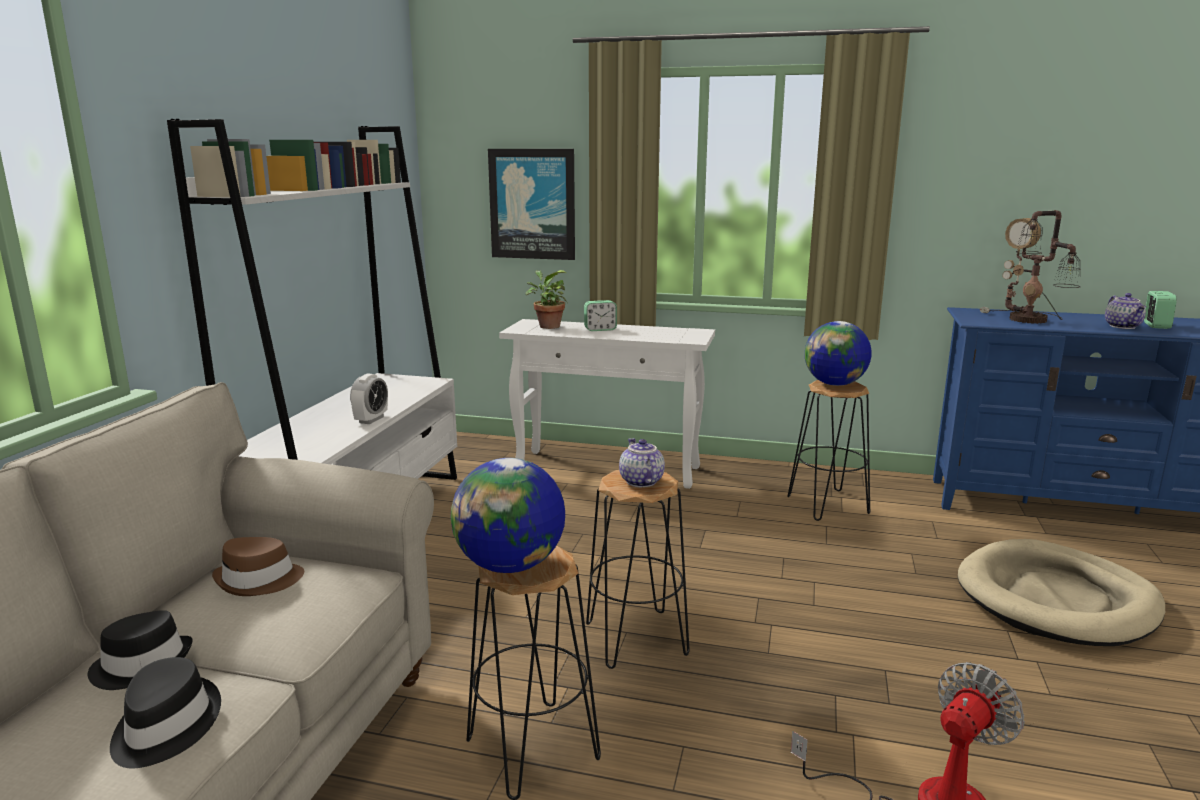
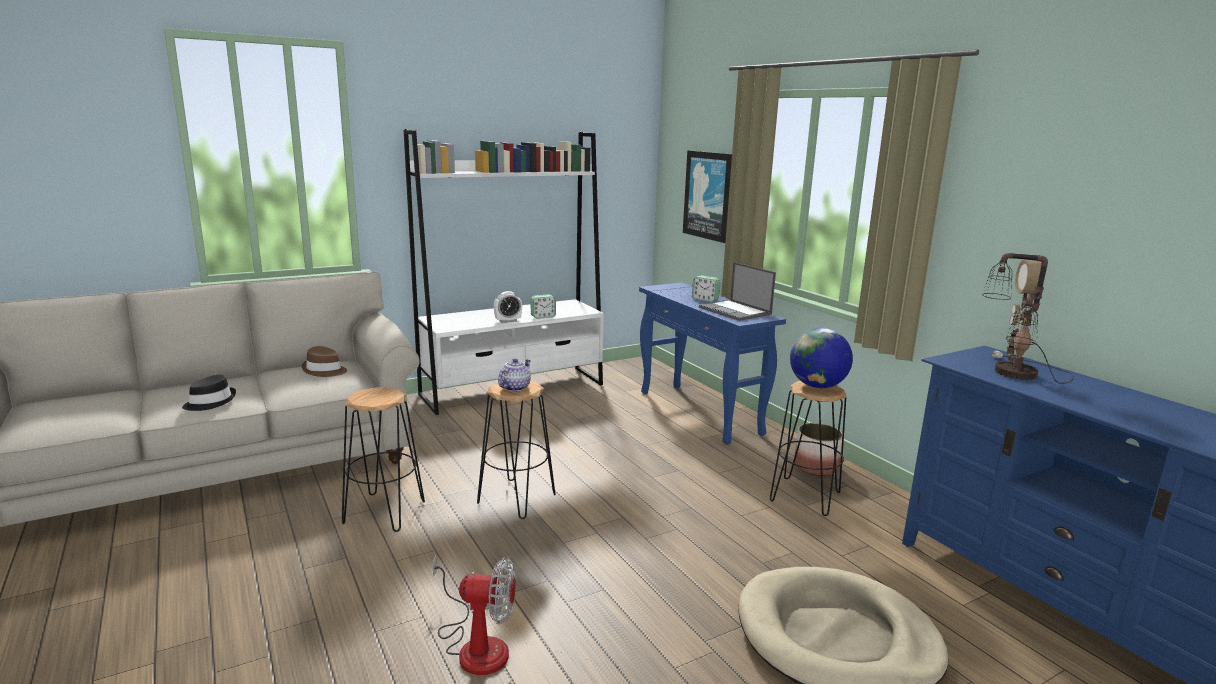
camera: 45 degrees right, 0 degrees up
(142, 664) = (244, 382): black hat -> none
(510, 566) = (366, 394): globe -> none
(547, 326) = (679, 290): potted plant -> none
(609, 469) = (700, 413): white console table -> blue console table
(660, 333) = (735, 311): none -> laptop
(784, 477) = (816, 466): none -> planter
(1123, 326) = (1110, 407): teapot -> none
(1156, 325) = (1163, 419): alarm clock -> alarm clock (543, 316)

